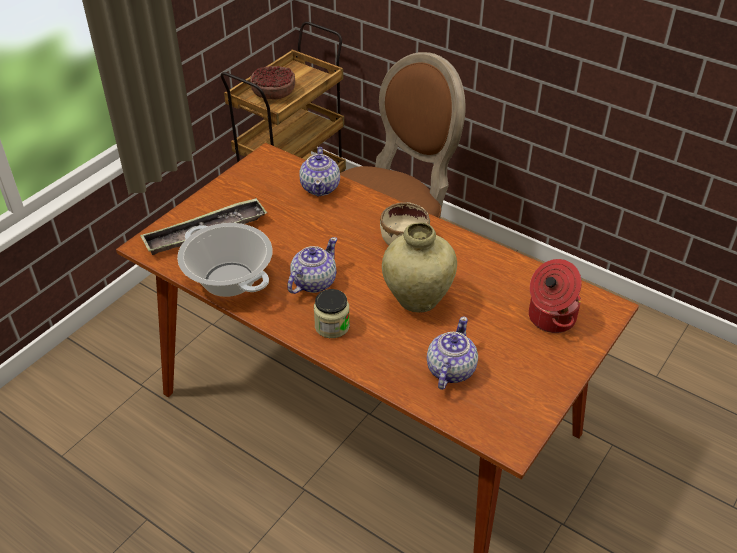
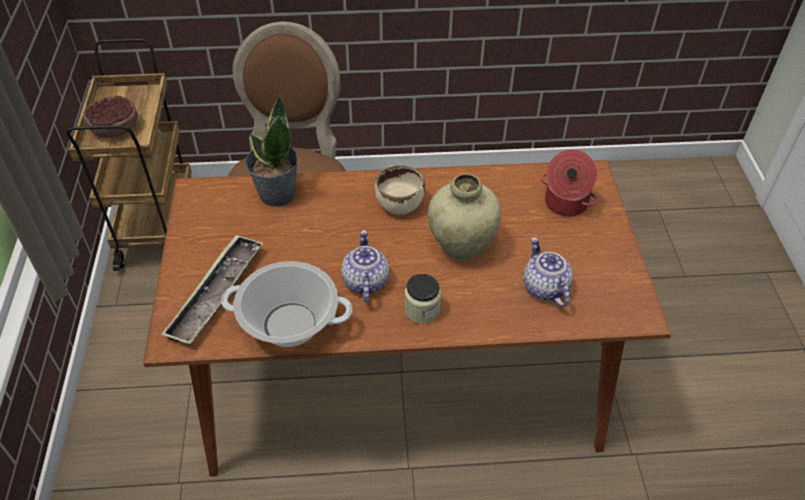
camera: 40 degrees left, 5 degrees up
(320, 187) = (276, 194): teapot -> potted plant

